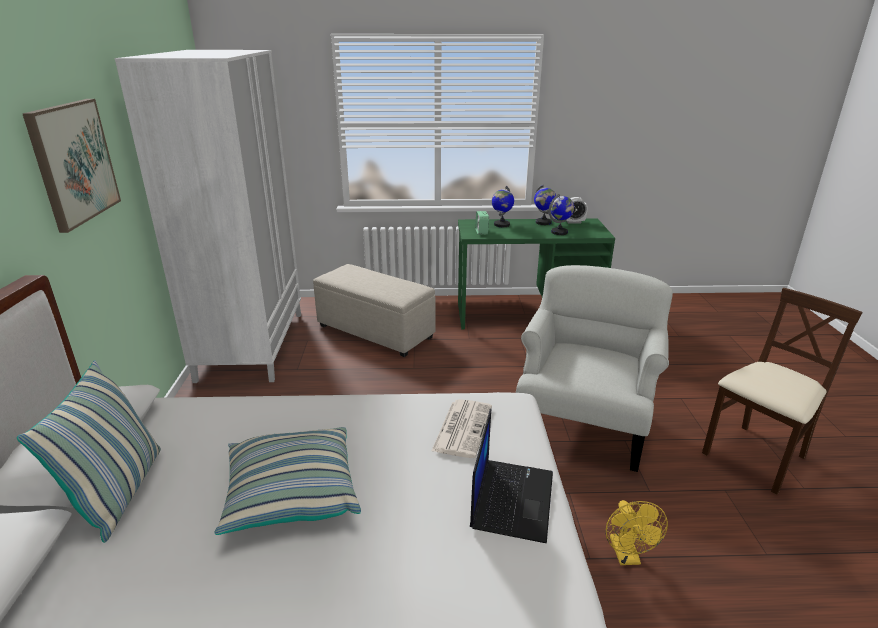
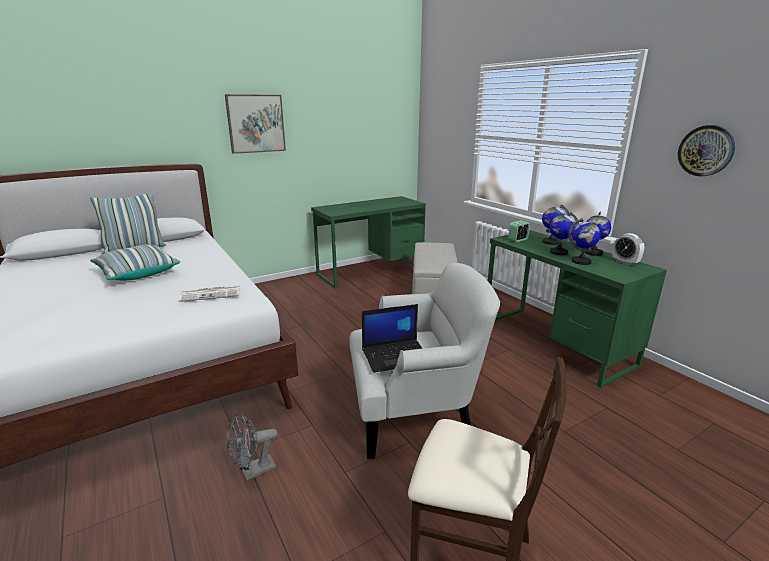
camera: 60 degrees right, 5 degrees down
(252, 345) = (370, 271): white wardrobe -> green desk
(511, 498) = (140, 318): laptop -> laptop (396, 356)
(530, 231) = (558, 252): none -> globe
(601, 120) = (706, 151): none -> wall clock
(627, 556) = (253, 472): yellow fan -> grey fan

